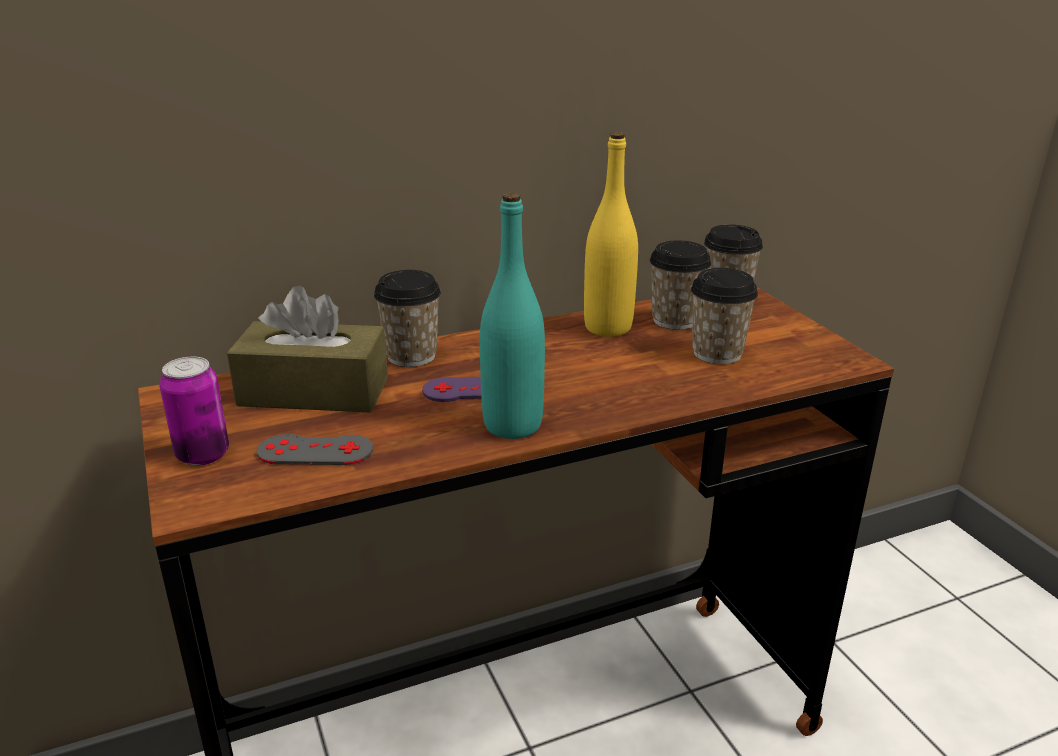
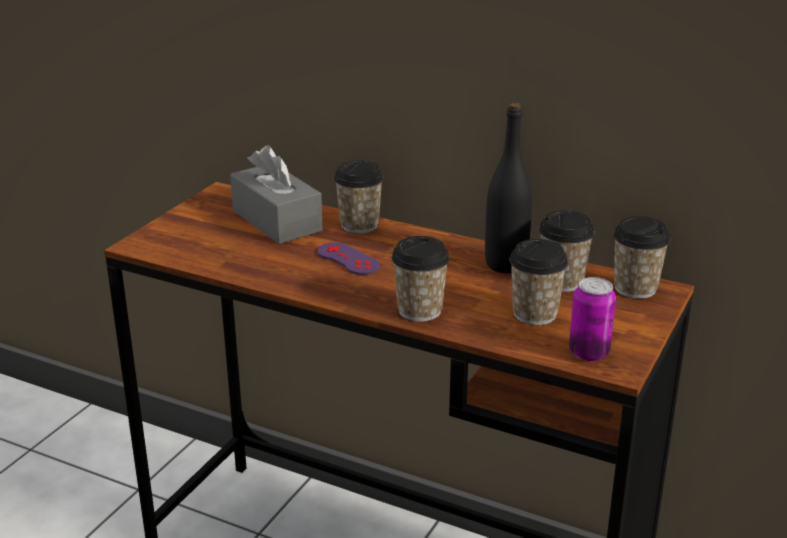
camera: 50 degrees right, 0 degrees up
(203, 455) = (179, 226): can -> can (589, 353)
(314, 392) = (276, 221): brown tissue box -> grey tissue box
(315, 451) = (220, 248): grey game controller -> none
(512, 425) = (325, 286): turquoise bottle -> none
(608, 327) = (505, 264): yellow bottle -> black bottle
(638, 399) = (419, 311): none -> cup

